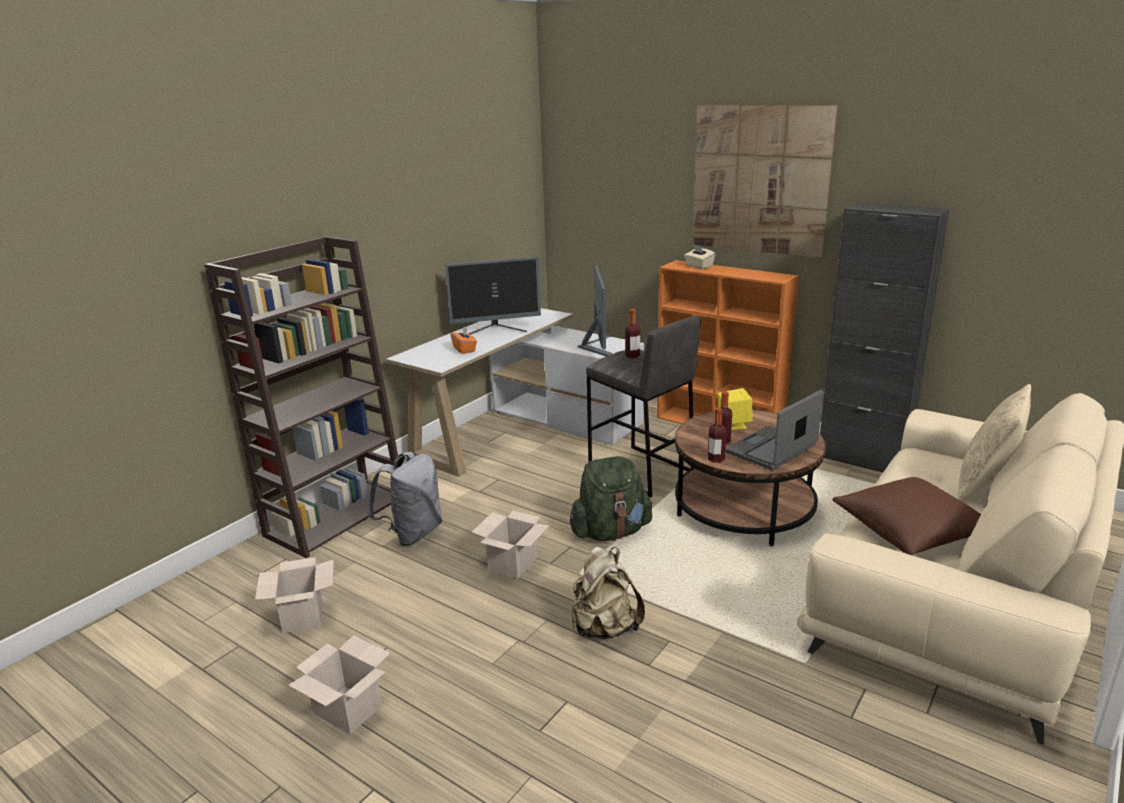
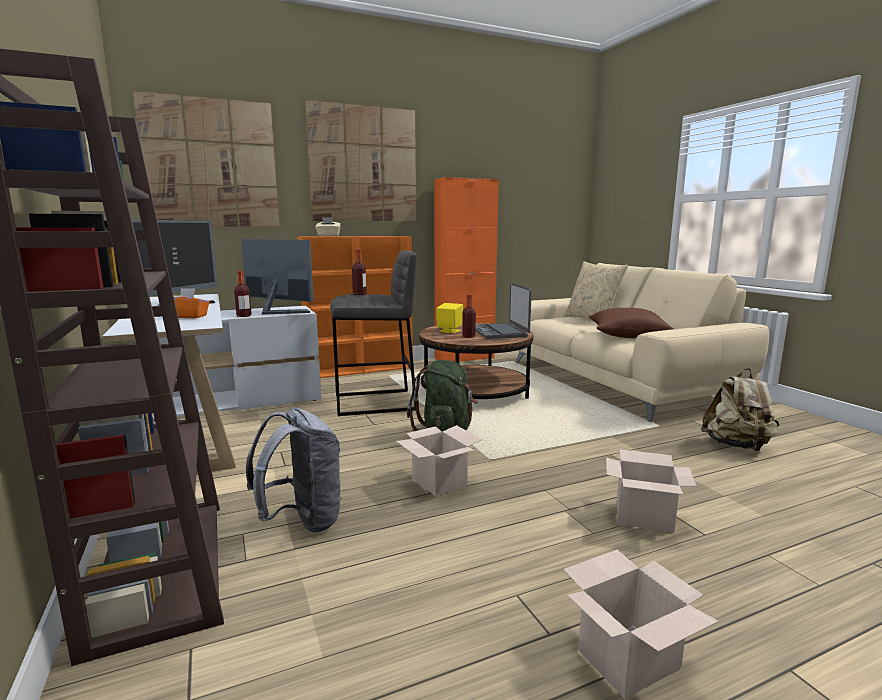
camera: 60 degrees left, 10 degrees down
(302, 615) = (372, 661): cardboard box -> cardboard box (642, 517)
(604, 628) = (577, 471): beige backpack -> beige backpack (737, 446)
(607, 178) = (211, 164): none -> picture
(716, 459) = (492, 342): bottle -> bottle (244, 316)
(862, 460) = (464, 358): black cabinet -> orange cabinet

